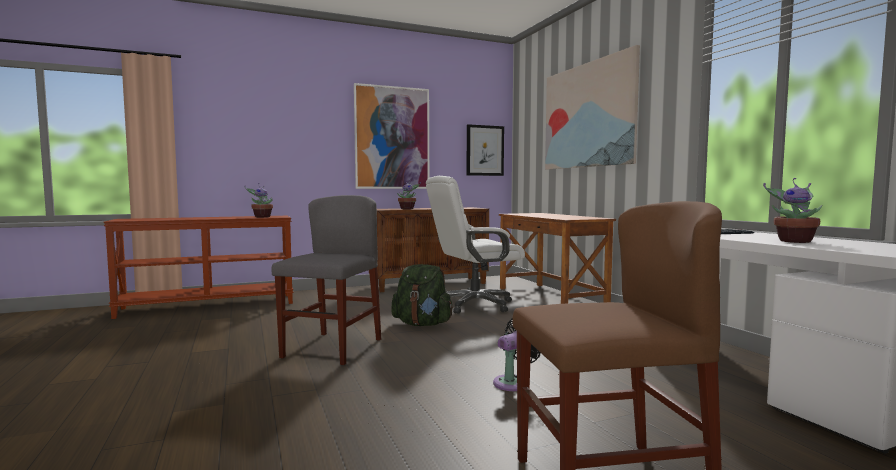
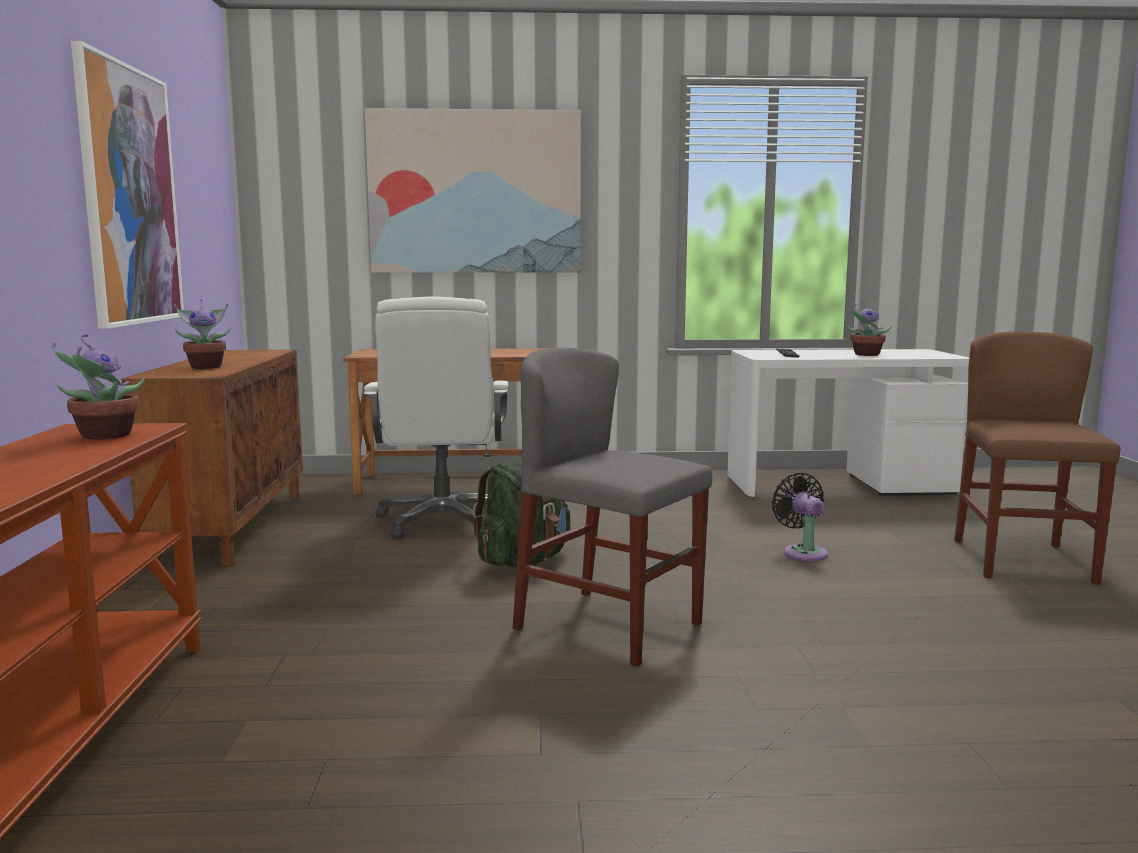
camera: 70 degrees left, 5 degrees up
(484, 150) = (218, 229): picture -> none

